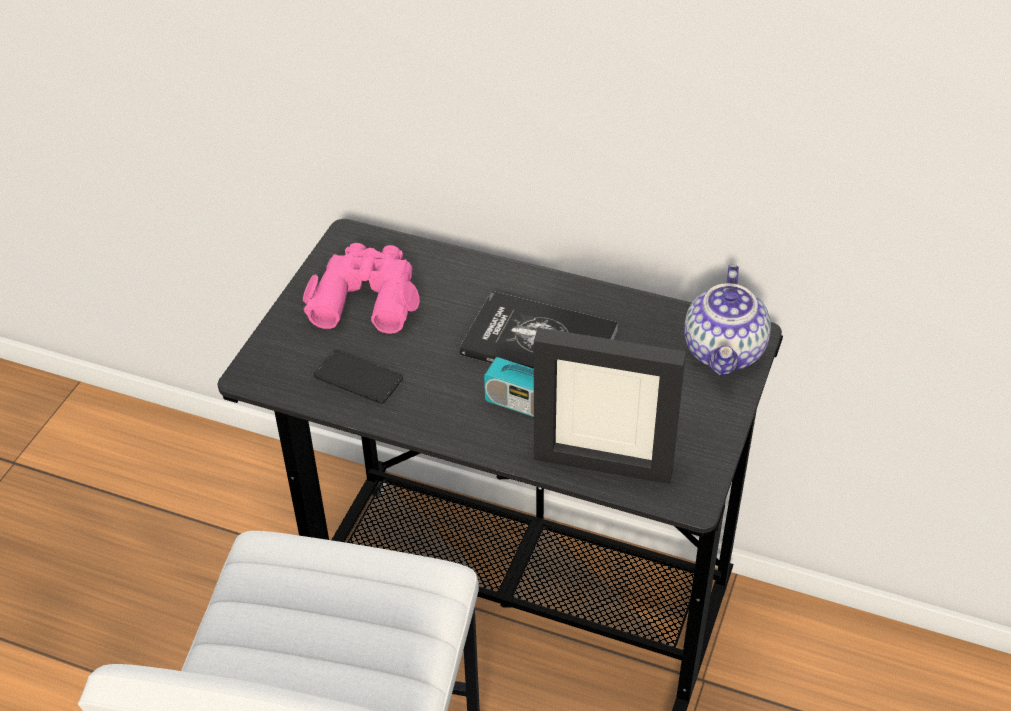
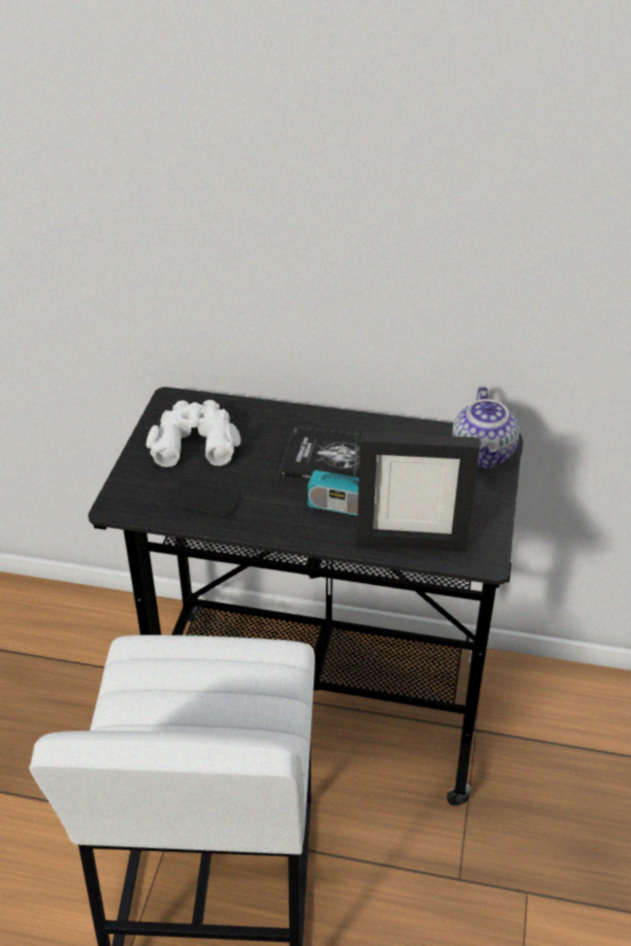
camera: 10 degrees left, 5 degrees down
(366, 297) = (195, 441): pink binoculars -> white binoculars

